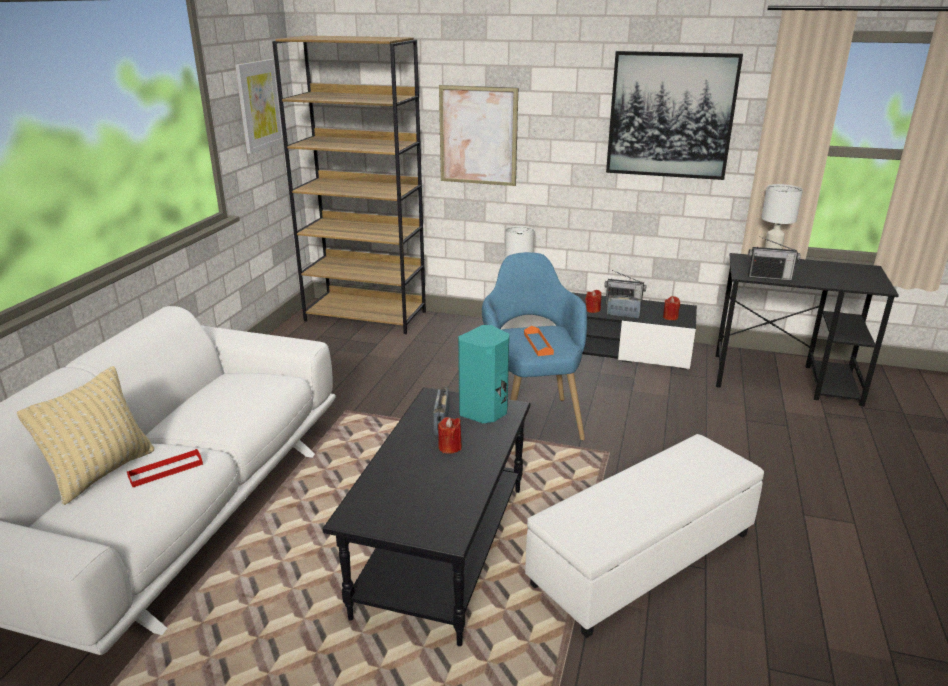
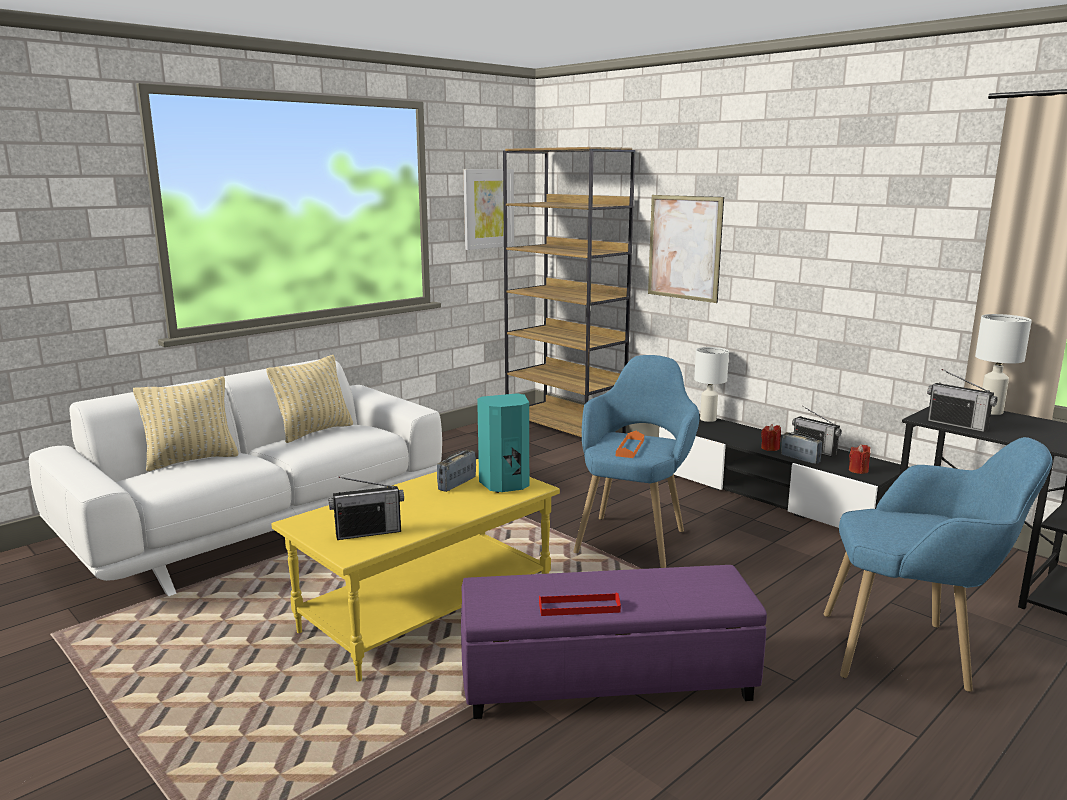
camera: 30 degrees right, 10 degrees down
(166, 470) = (225, 466): red tray -> red tray (579, 607)
(203, 395) = (314, 431): none -> beige pillow
(434, 506) = (368, 532): none -> radio
(441, 547) = (427, 610): black coffee table -> yellow coffee table
(450, 447) = (439, 500): red candle -> none
(644, 560) = (606, 681): white ottoman -> purple ottoman
(670, 115) = (883, 228): picture -> none
(796, 457) = (915, 653): none -> blue armchair

